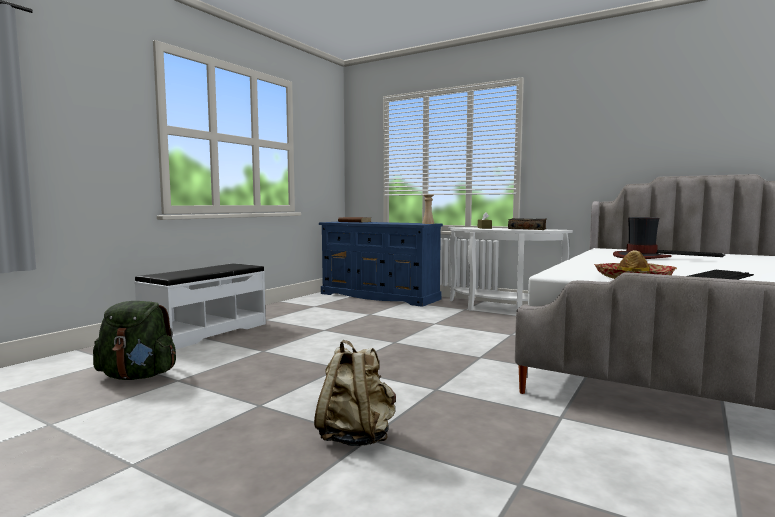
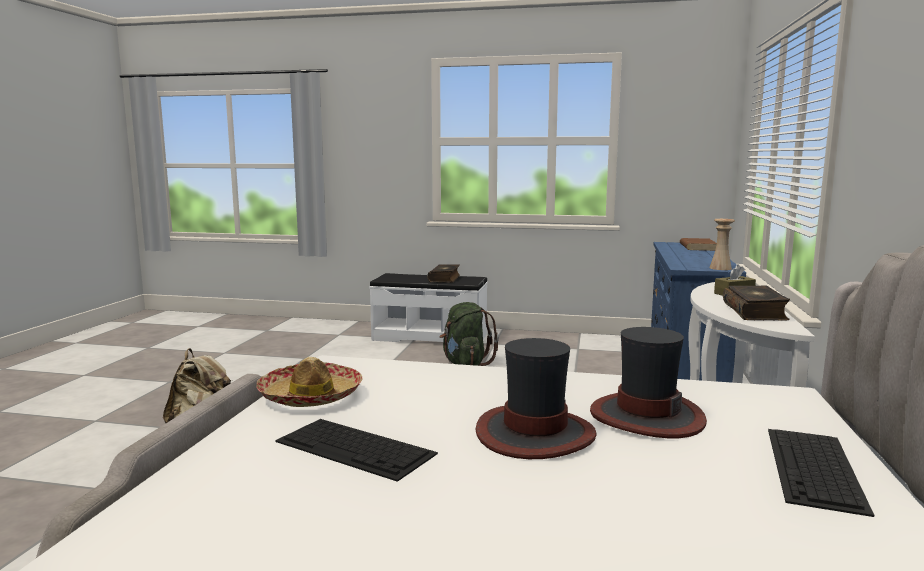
camera: 70 degrees right, 5 degrees up
(138, 376) = (309, 347): green backpack -> green backpack (465, 364)
(218, 268) = (445, 279): none -> book
(674, 264) = (535, 434): none -> hat

